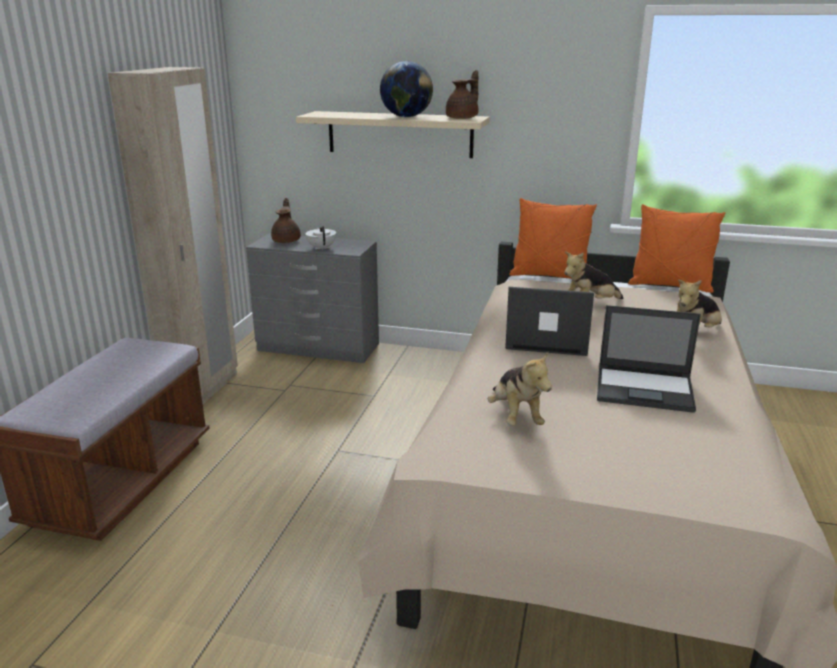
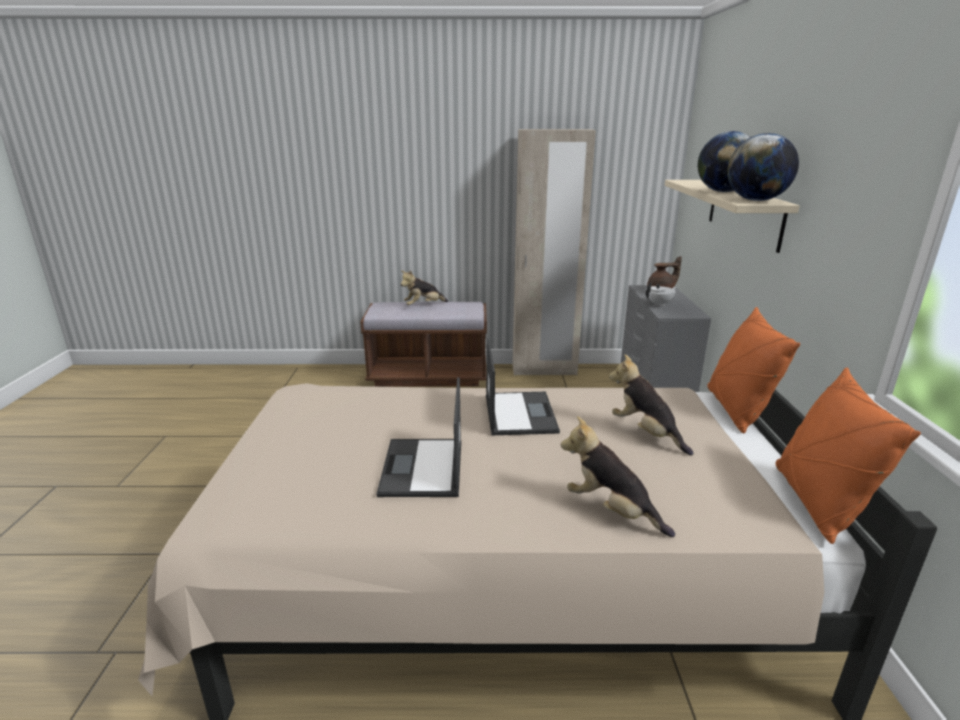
camera: 75 degrees right, 0 degrees up
(463, 118) = (756, 200): brown teapot -> globe
(515, 416) = (357, 410): plush toy -> plush toy (423, 306)

